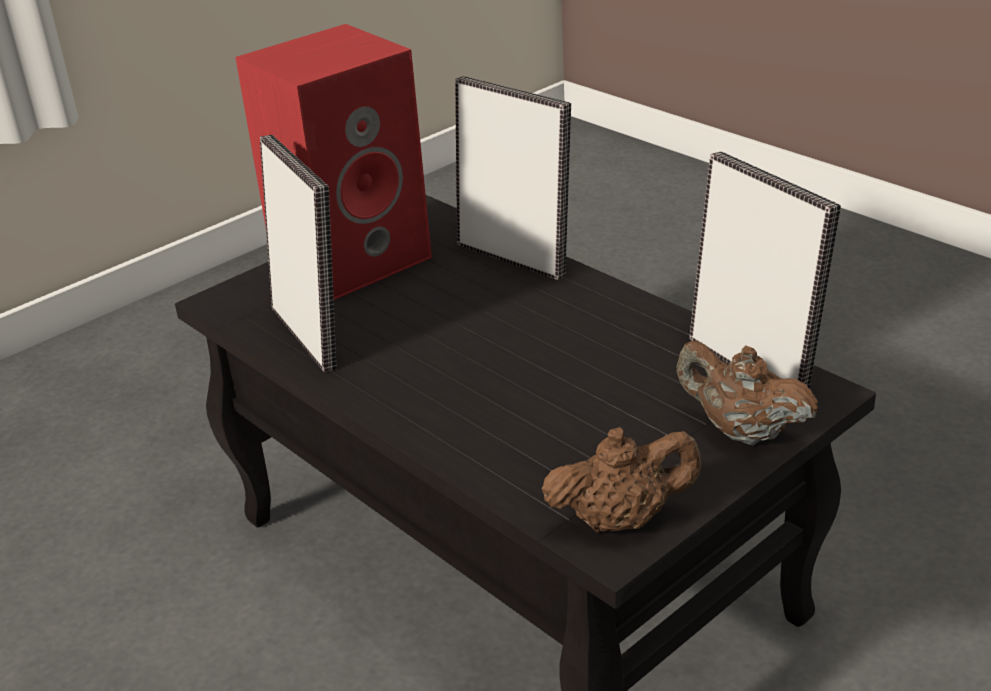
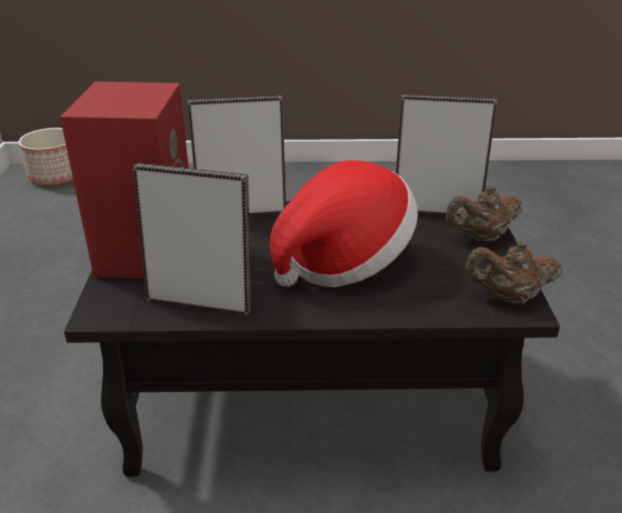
camera: 50 degrees left, 0 degrees up
(517, 369) = (344, 261): none -> hat
(594, 148) = (56, 176): none -> planter
(621, 520) = (508, 297): brown teapot -> brown teapot turned 120 degrees counterclockwise

